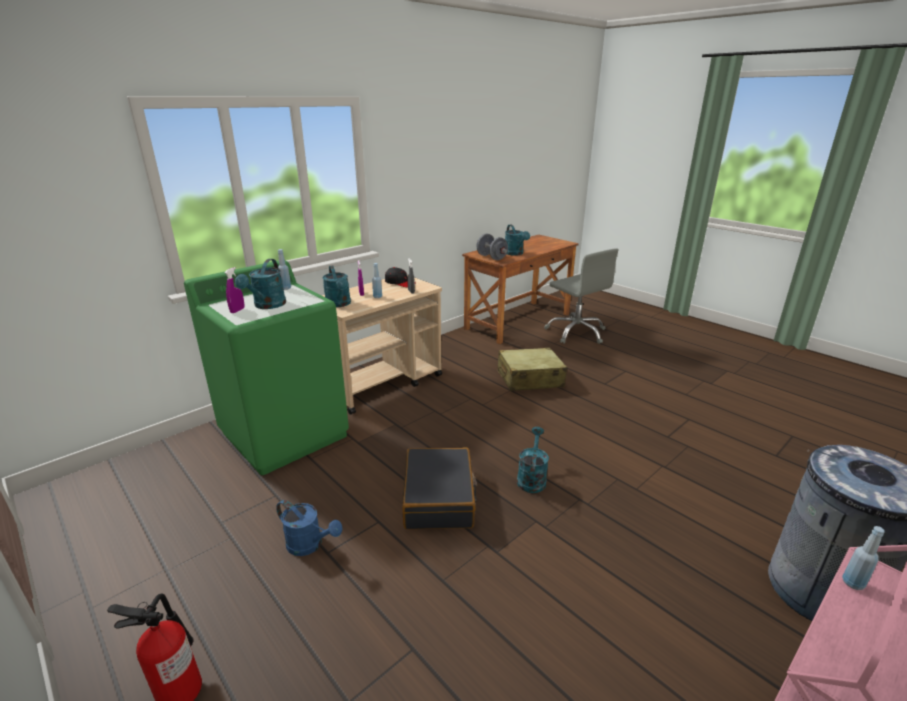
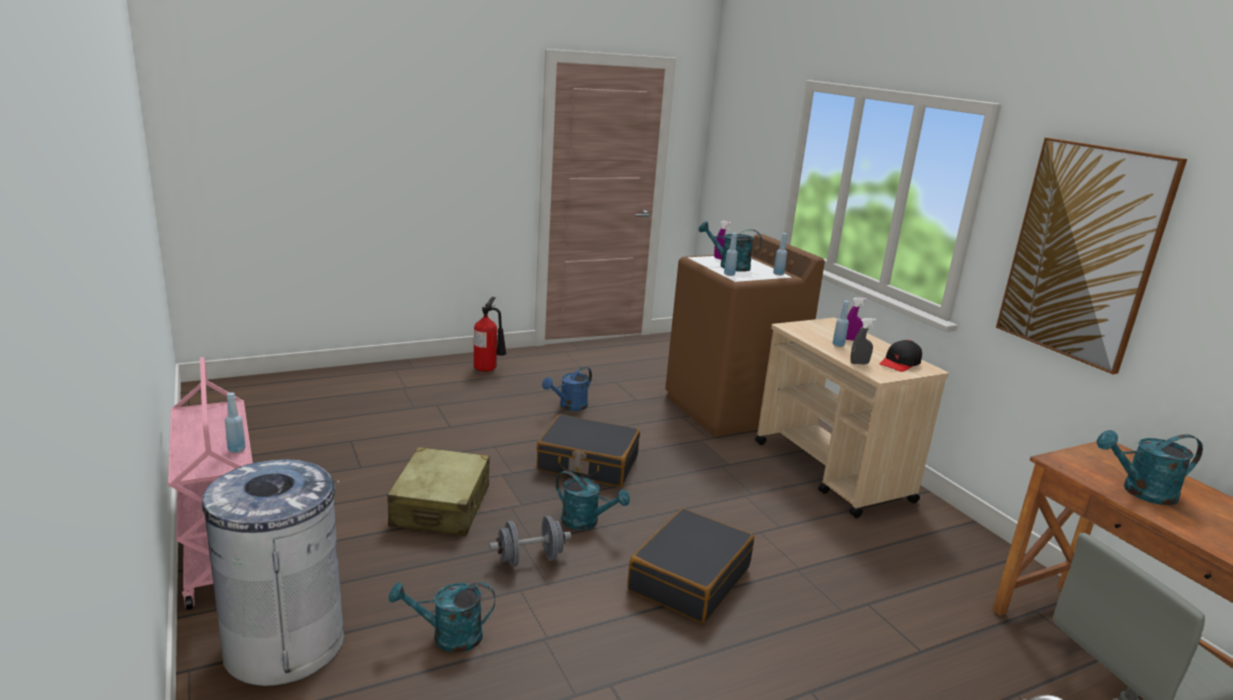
camera: 105 degrees right, 5 degrees down
(285, 433) = (730, 409): green washing machine -> brown washing machine
(302, 304) = (729, 274): none -> blue bottle
(339, 304) = (813, 327): turquoise watering can -> turquoise watering can (448, 637)
(427, 174) = (1083, 252): none -> picture
(491, 257) = (1090, 459): grey dumbbell -> grey dumbbell (530, 559)
(529, 379) = (838, 600): beige suitcase -> beige suitcase (441, 506)
(555, 424) = (689, 578): none -> black suitcase

